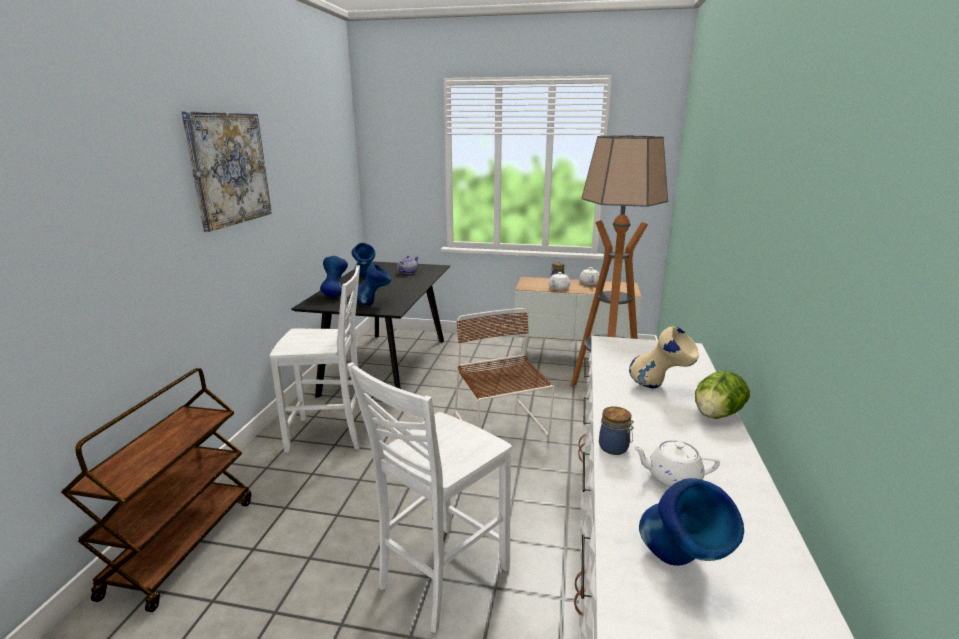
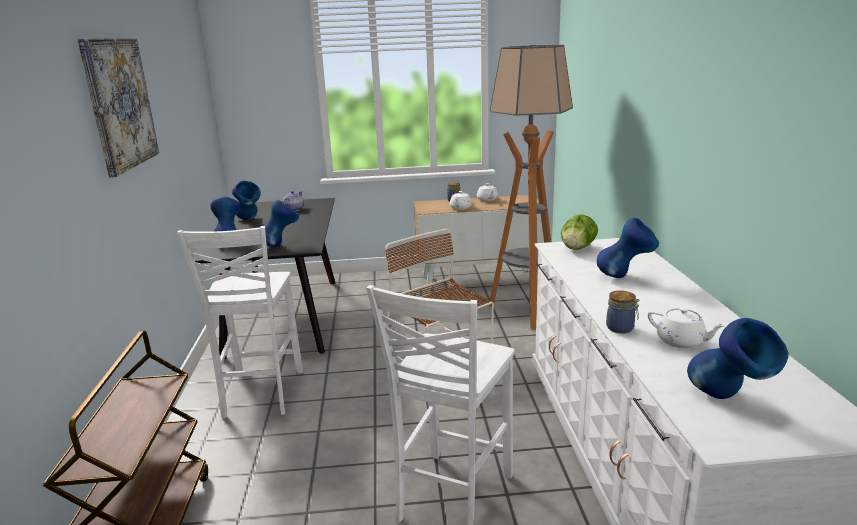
camera: 15 degrees left, 0 degrees up
(330, 435) = (261, 395): white chair -> white chair turned 105 degrees clockwise
(660, 388) = (625, 277): beige vase -> blue vase
(672, 478) = (681, 341): white teapot -> white teapot turned 135 degrees counterclockwise
(716, 415) = (684, 290): lettuce -> lettuce (577, 248)

